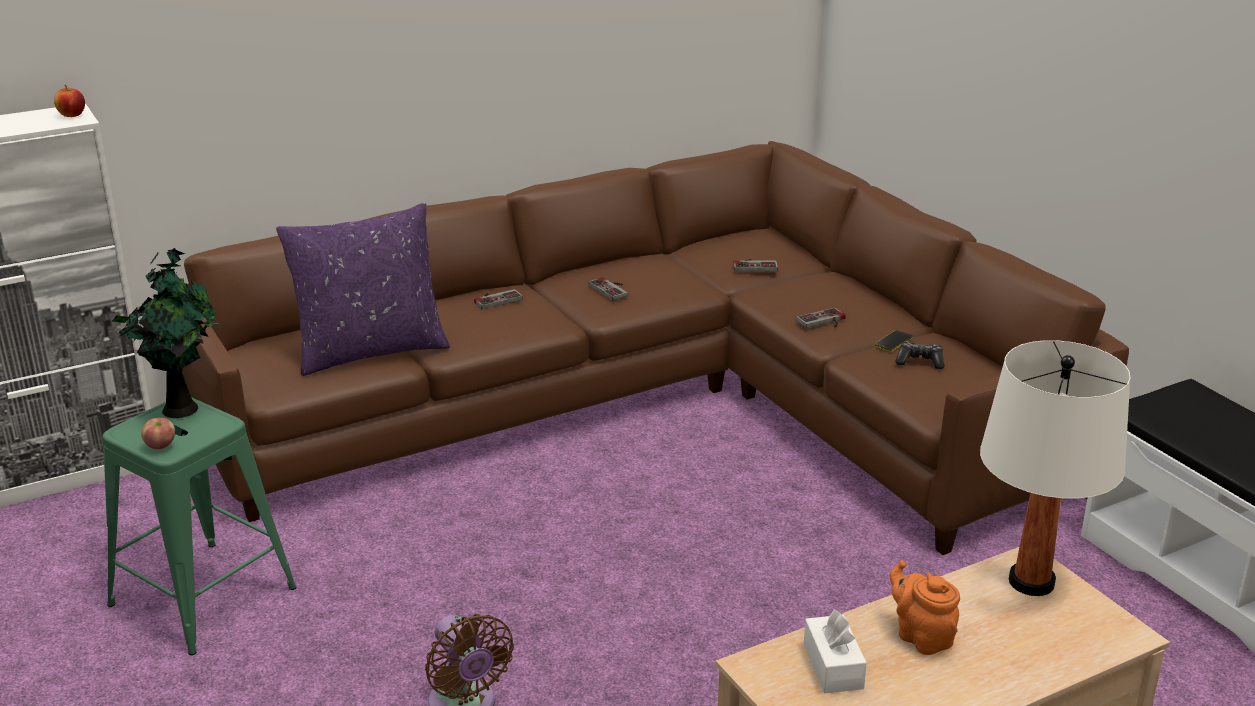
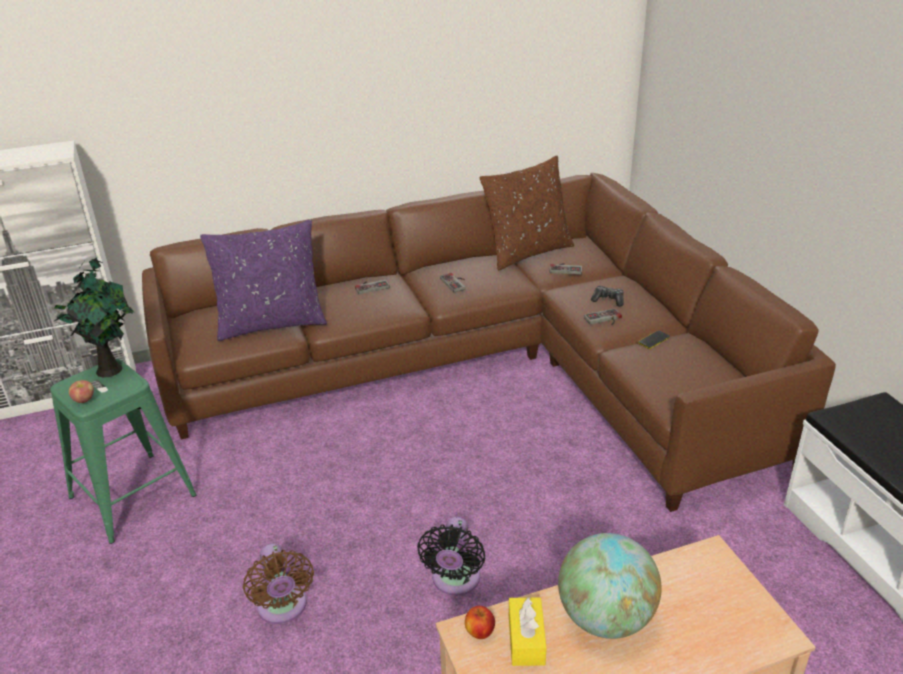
camera: 10 degrees right, 5 degrees up
(72, 115) = (59, 150): apple -> apple (480, 632)
(687, 655) = (455, 581): none -> black fan
(696, 248) = (527, 252): none -> brown pillow
(833, 666) = (526, 639): white tissue box -> yellow tissue box
(920, 362) = (669, 359): game controller -> game controller (608, 300)
(921, 637) = (605, 618): orange teapot -> globe
(1030, 582) = (709, 574): white table lamp -> none

